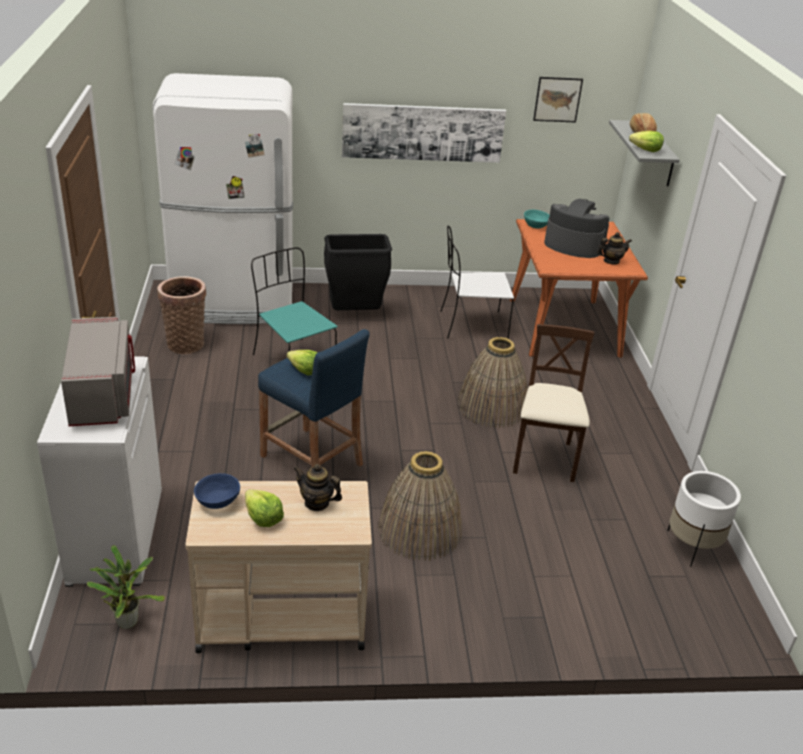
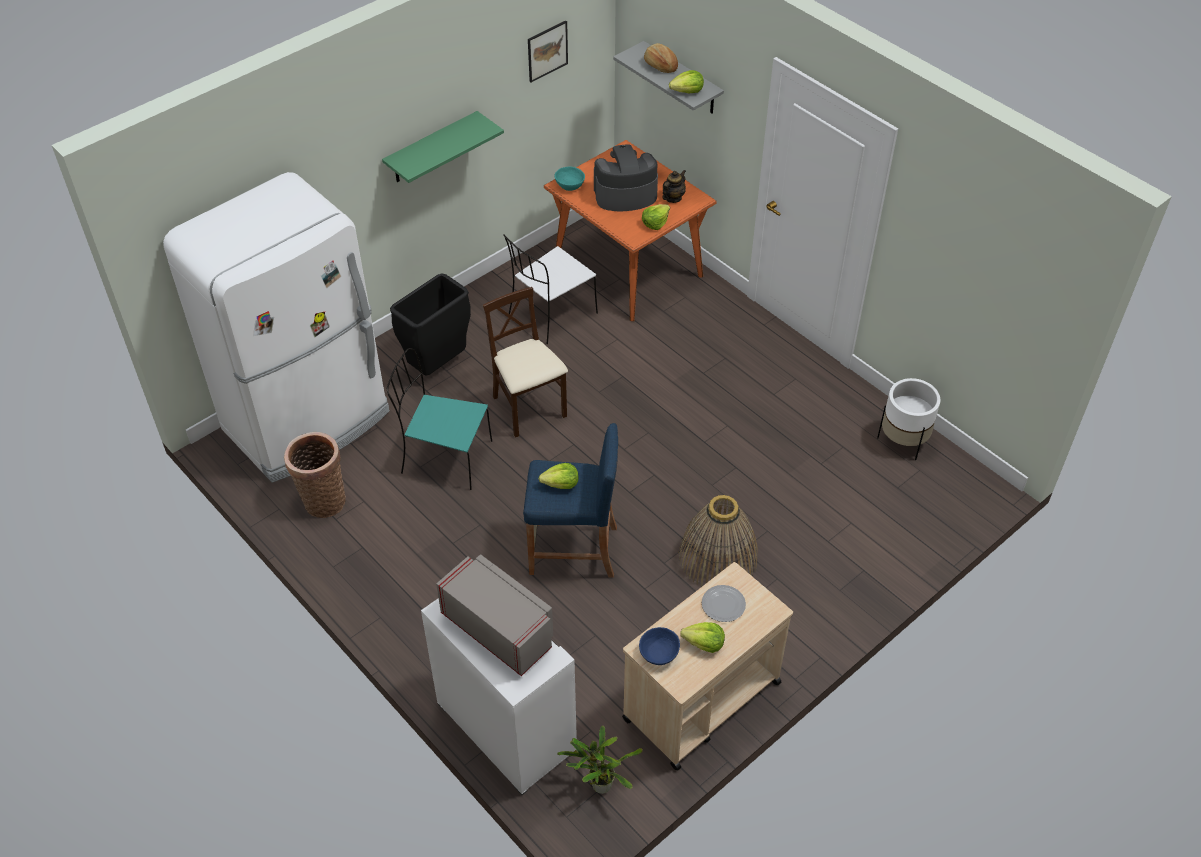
camera: 35 degrees left, 15 degrees up
(317, 503) = (724, 605): teapot -> plate
(423, 132) = (432, 148): picture -> green shelf
(492, 406) = (654, 398): basket -> none
(544, 459) = (740, 427): beige chair -> beige chair (528, 408)
(578, 267) = (655, 223): none -> lettuce

